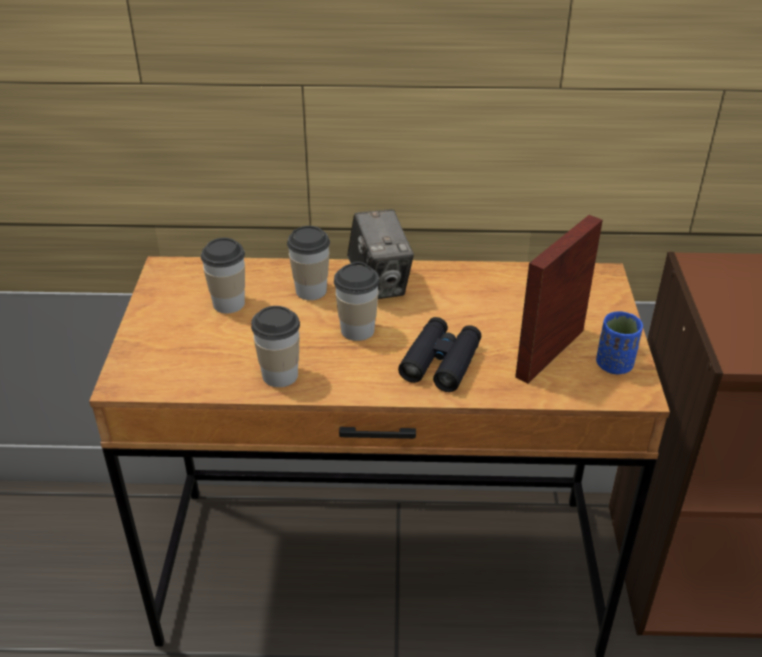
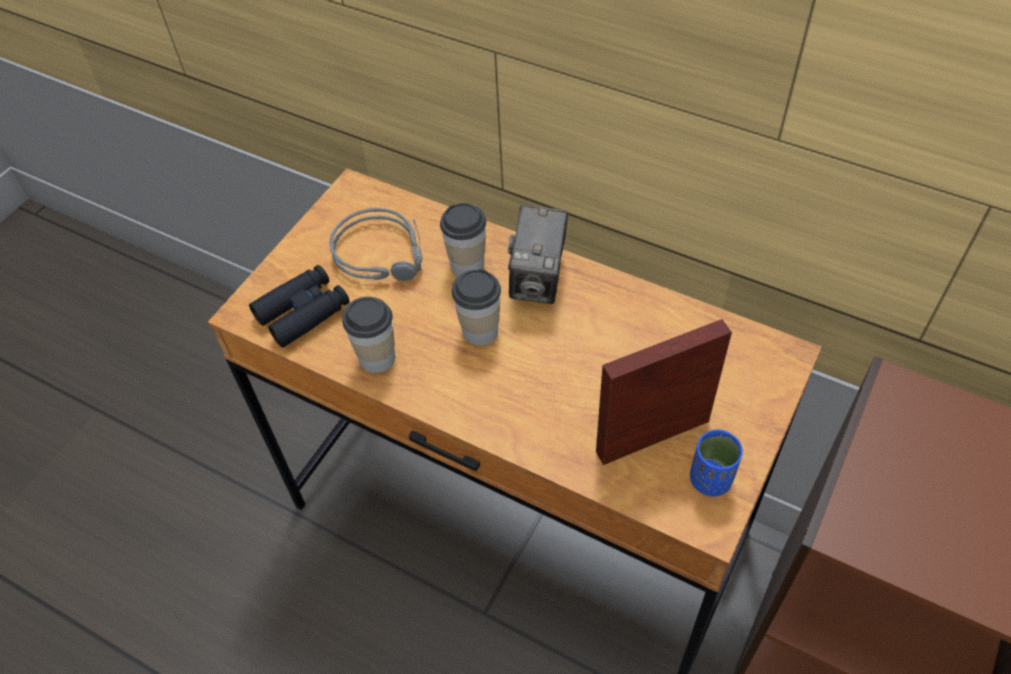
camera: 30 degrees right, 15 degrees up
(229, 303) = (383, 253): cup -> grey headphones
(441, 362) = (535, 402): black binoculars -> black binoculars (303, 312)

